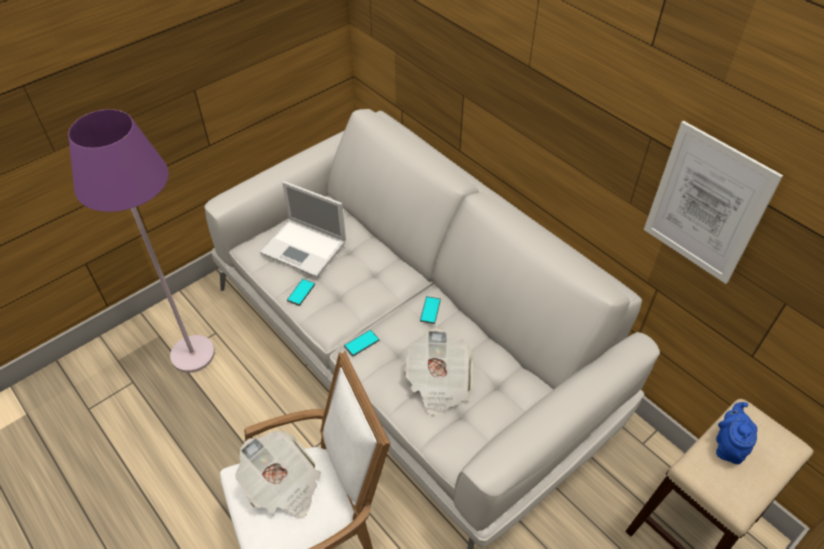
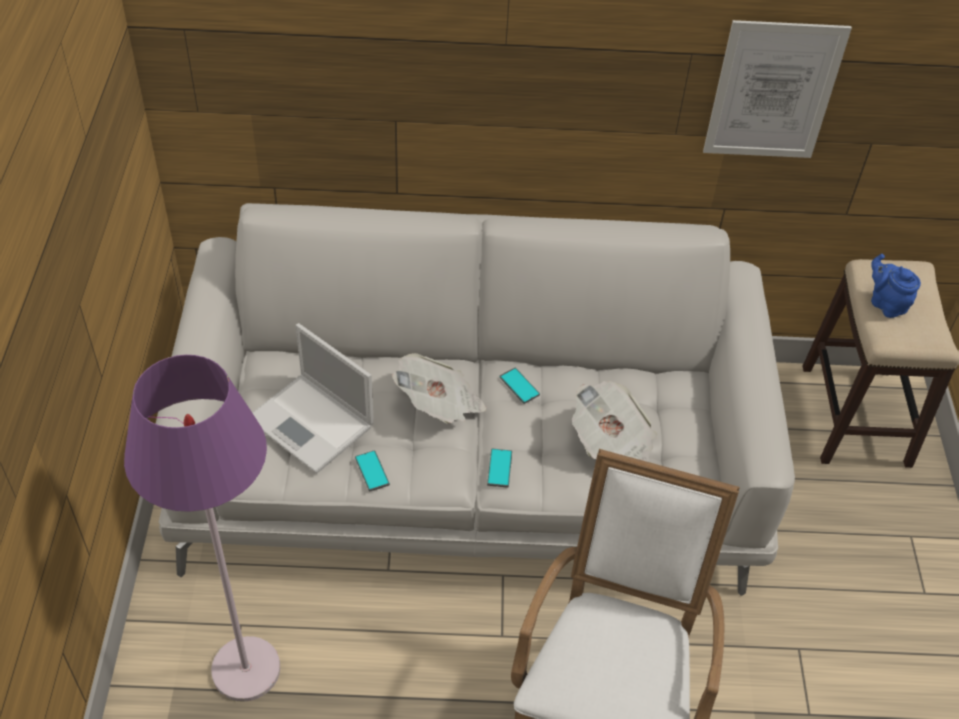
camera: 50 degrees left, 0 degrees up
(282, 485) = (599, 654): newspaper -> newspaper (440, 404)
(305, 248) = (312, 423): laptop -> laptop turned 60 degrees clockwise

